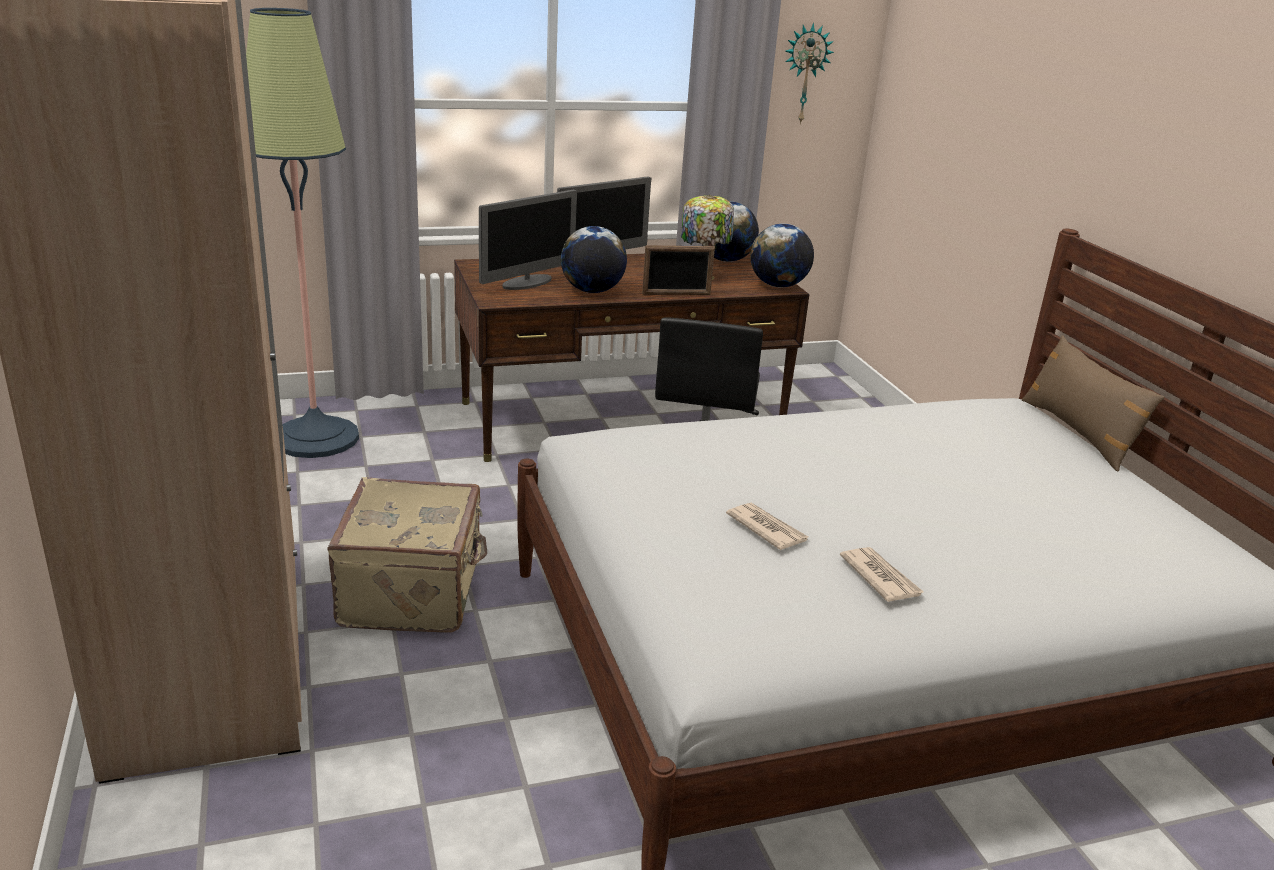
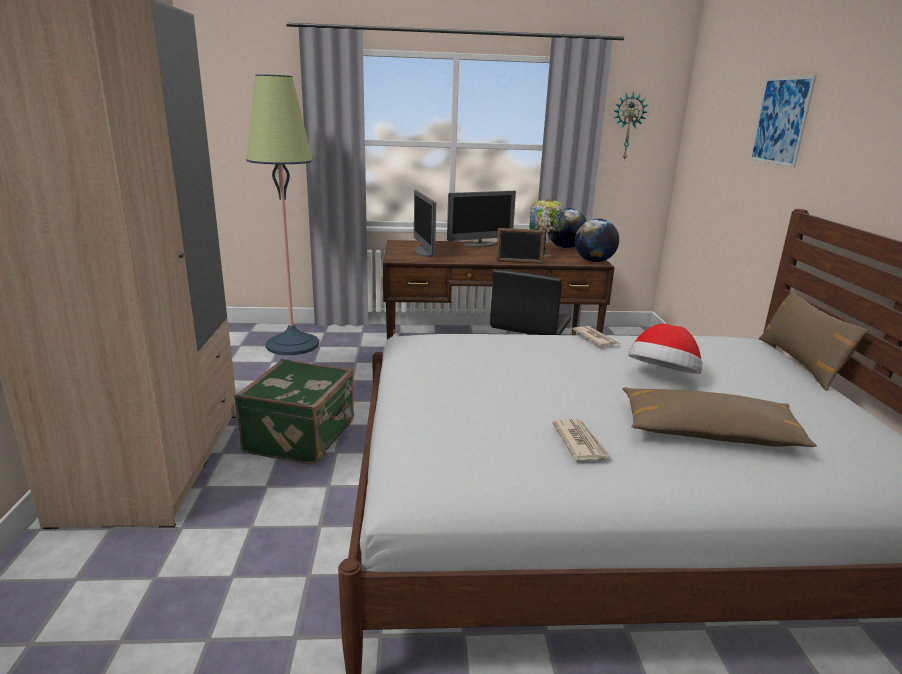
camera: 15 degrees right, 5 degrees down
(414, 592) = (302, 437): beige suitcase -> green suitcase
(527, 283) = (424, 252): monitor -> monitor turned 105 degrees clockwise
(592, 291) = (463, 258): globe -> none
(766, 529) = (505, 400): newspaper -> newspaper (595, 338)
(935, 473) = (662, 378): none -> hat
(1014, 546) = (709, 433): none -> brown pillow
(1035, 100) = (781, 121): none -> picture

